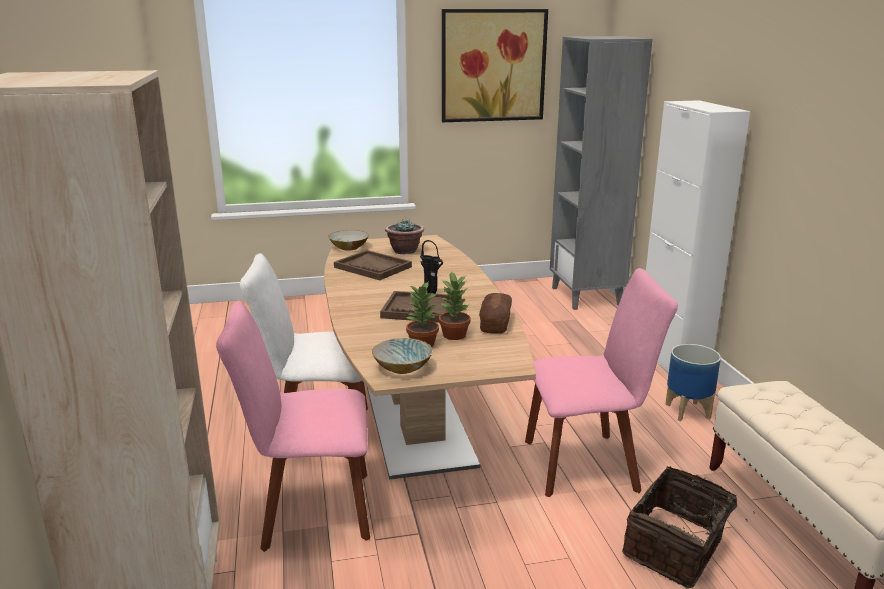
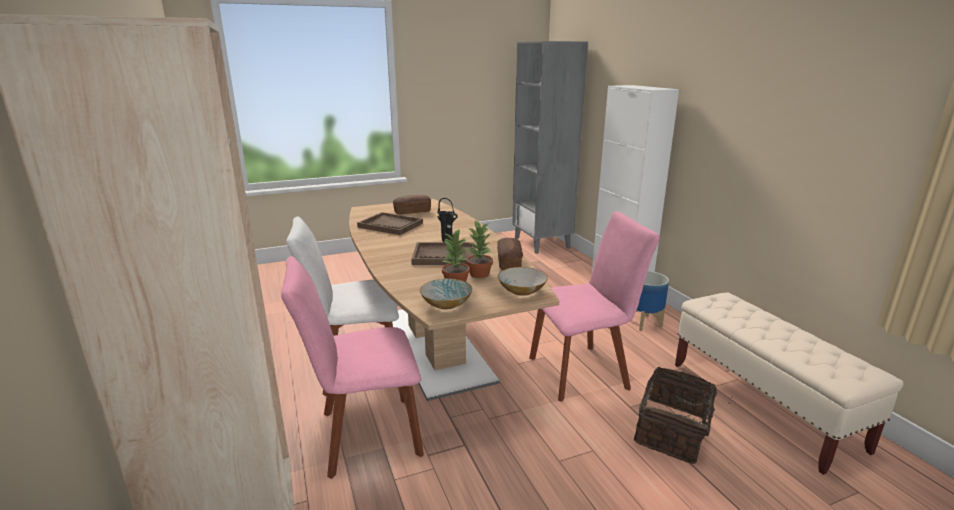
camera: 10 degrees left, 0 degrees up
(348, 247) = (364, 211): bowl -> bowl (521, 290)
(404, 251) = (412, 212): potted plant -> bread
(493, 66) = (463, 66): picture -> none

